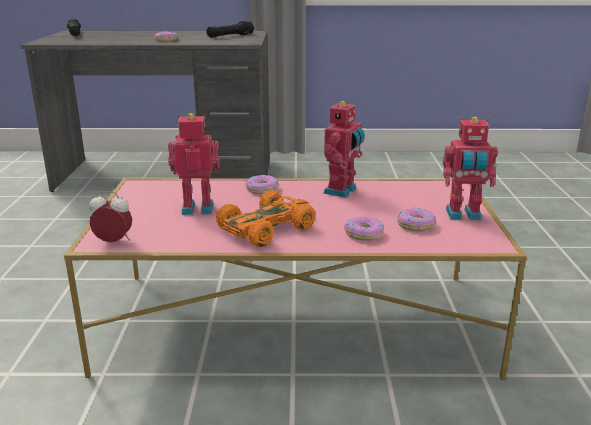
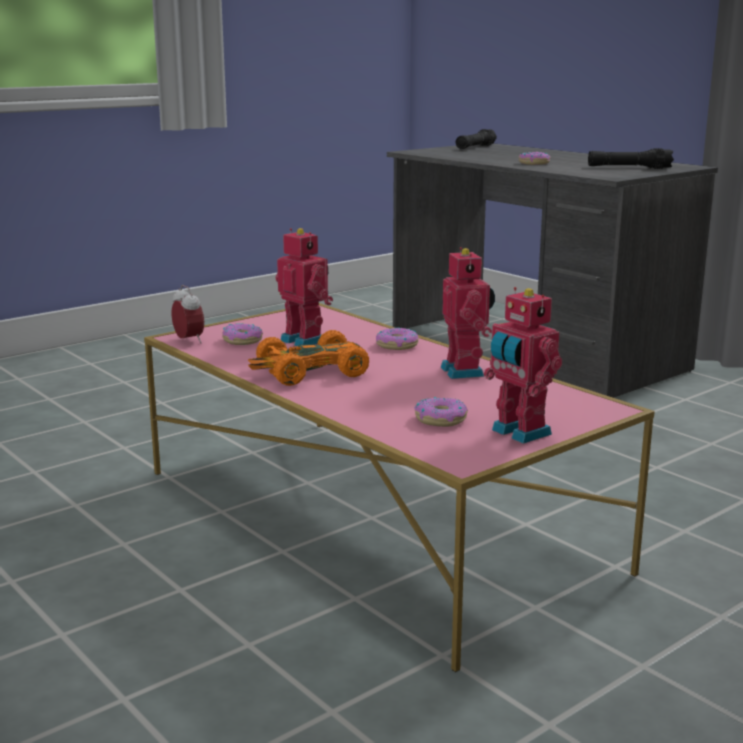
camera: 50 degrees right, 5 degrees down
(267, 228) = (310, 372): orange toy car -> orange toy car turned 150 degrees clockwise
(342, 191) = (465, 371): toy robot -> toy robot turned 90 degrees counterclockwise
(364, 234) = (370, 406): donut -> donut (242, 340)

